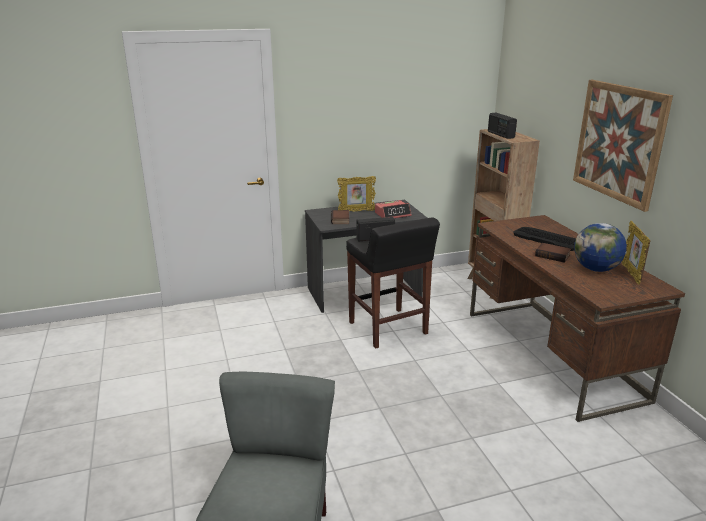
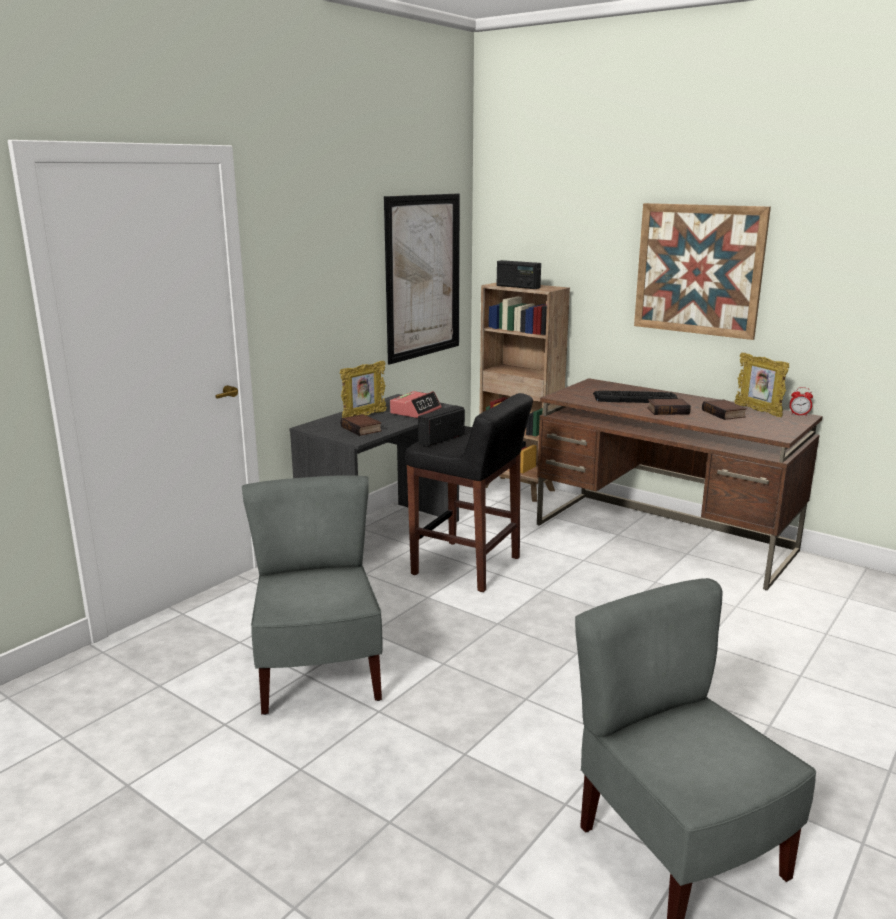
camera: 35 degrees left, 5 degrees down
(232, 362) = (318, 675): none -> grey chair
(439, 118) = (423, 277): none -> picture
(596, 269) = (725, 413): globe -> book
(663, 286) = (799, 414): none -> alarm clock

